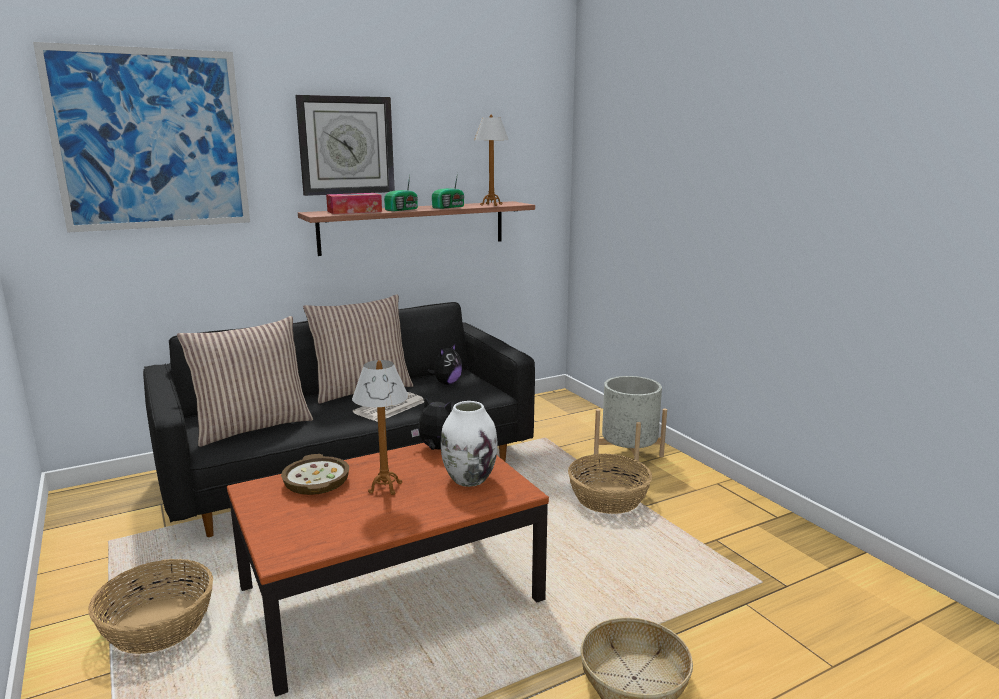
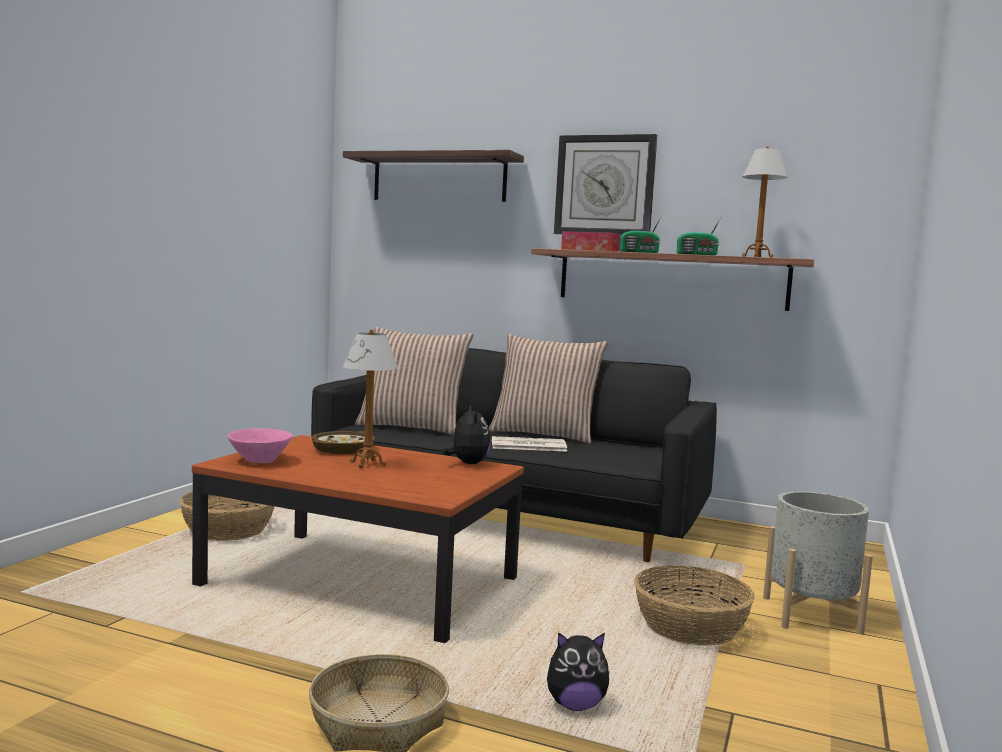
camera: 50 degrees right, 10 degrees down
(151, 140) = (439, 178): picture -> shelf
(302, 535) = (260, 461): none -> pink bowl
(446, 383) = (627, 451): plush toy -> plush toy (575, 705)
(469, 479) = (431, 481): white vase -> none

